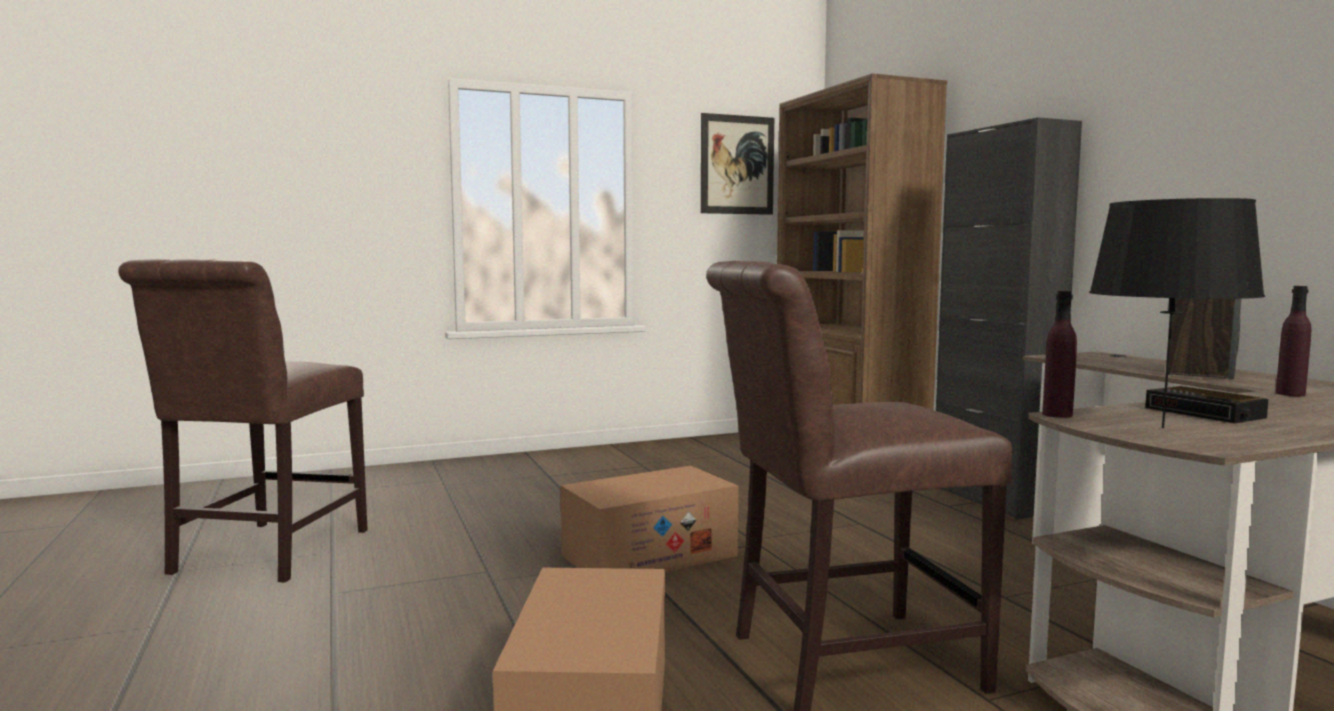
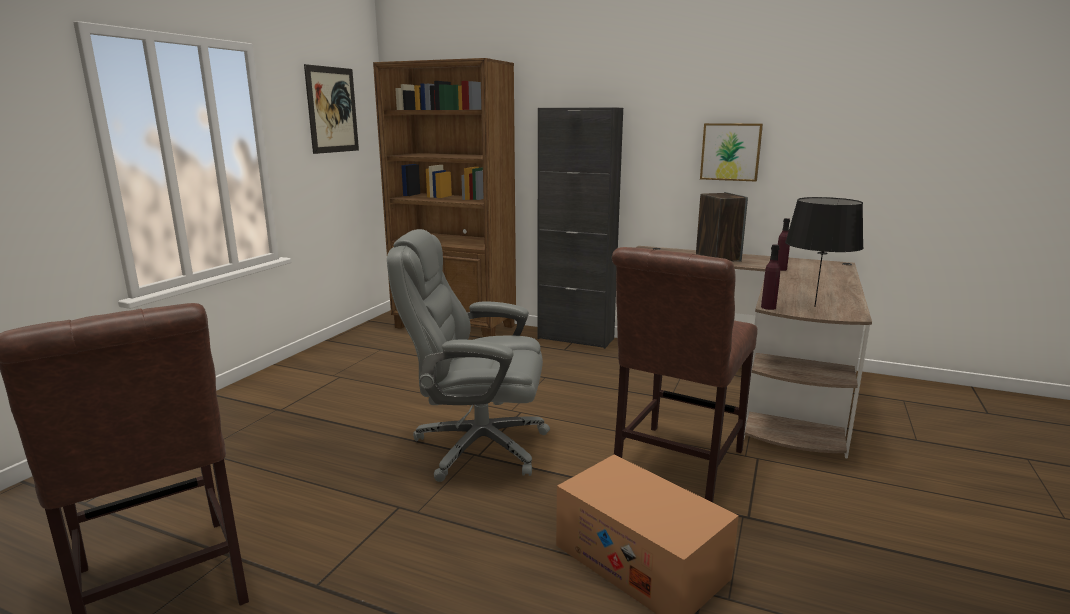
camera: 45 degrees left, 10 degrees up
(649, 555) = (477, 446): cardboard box -> grey office chair
(1206, 413) = (797, 291): alarm clock -> none
(1261, 174) = (731, 152): none -> picture

